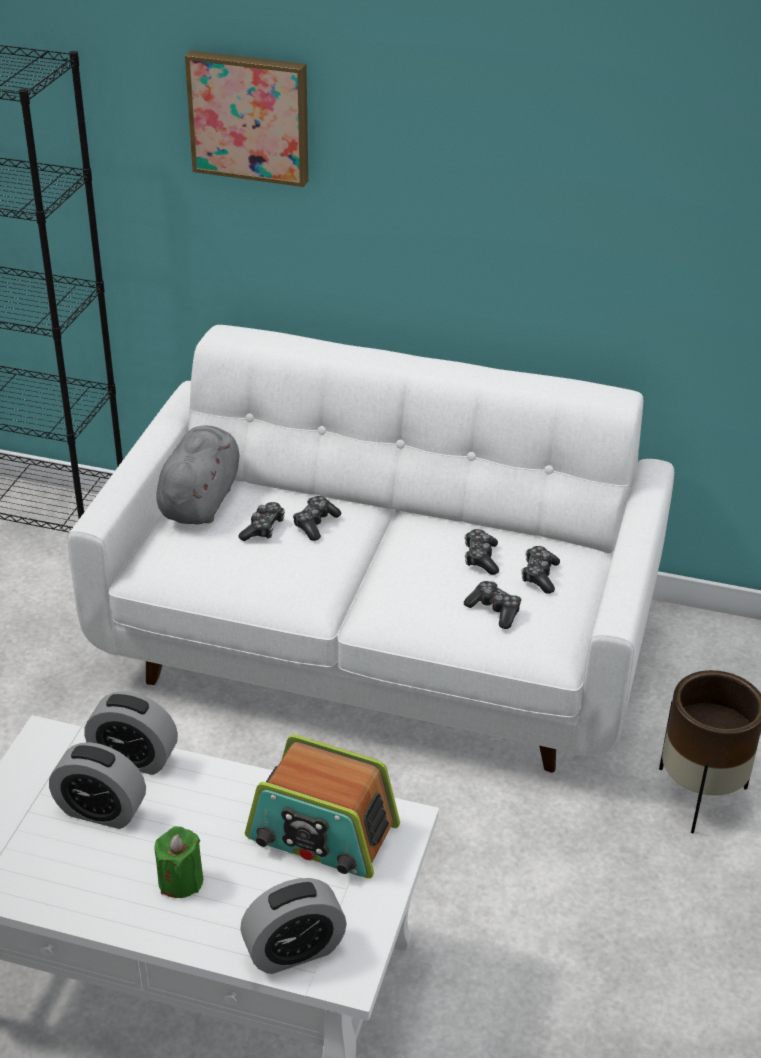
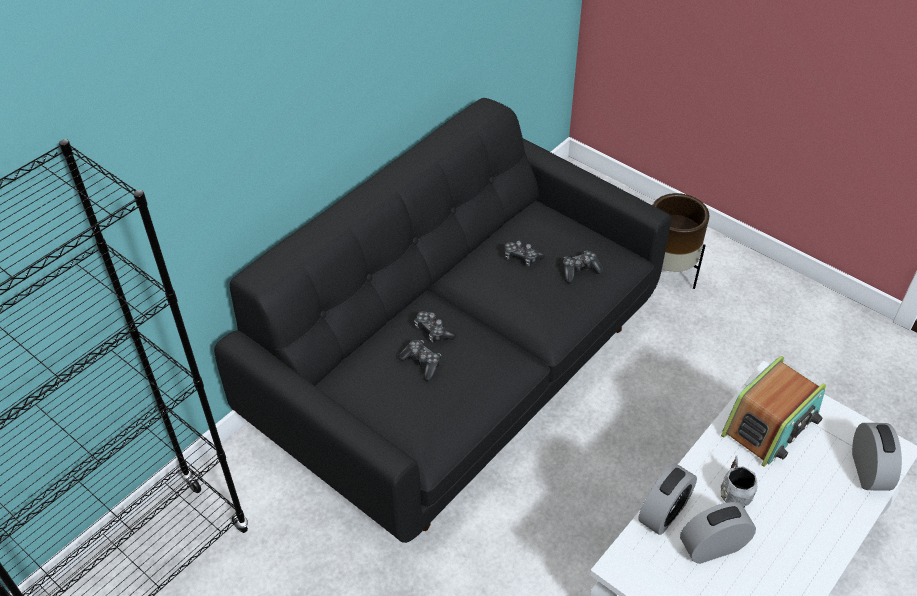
camera: 65 degrees left, 10 degrees up
(101, 811) = (712, 547): alarm clock -> alarm clock turned 150 degrees counterclockwise
(180, 881) = (793, 515): green candle -> none
(191, 816) = (733, 493): none -> grey mug
(201, 500) = (357, 392): grey plush toy -> none
(250, 116) = (213, 91): picture -> none
(380, 644) = (458, 373): white sofa -> black sofa
(539, 575) = (554, 237): game controller -> none

